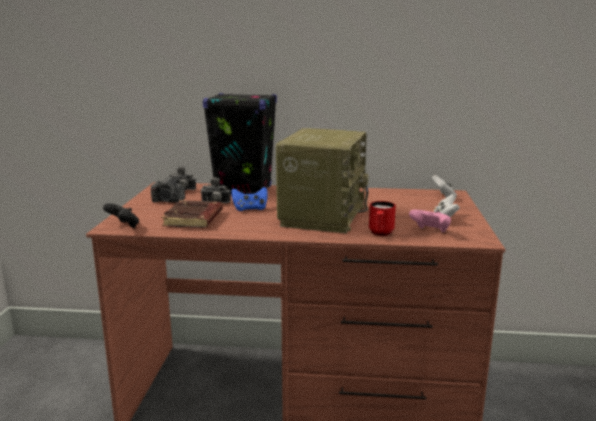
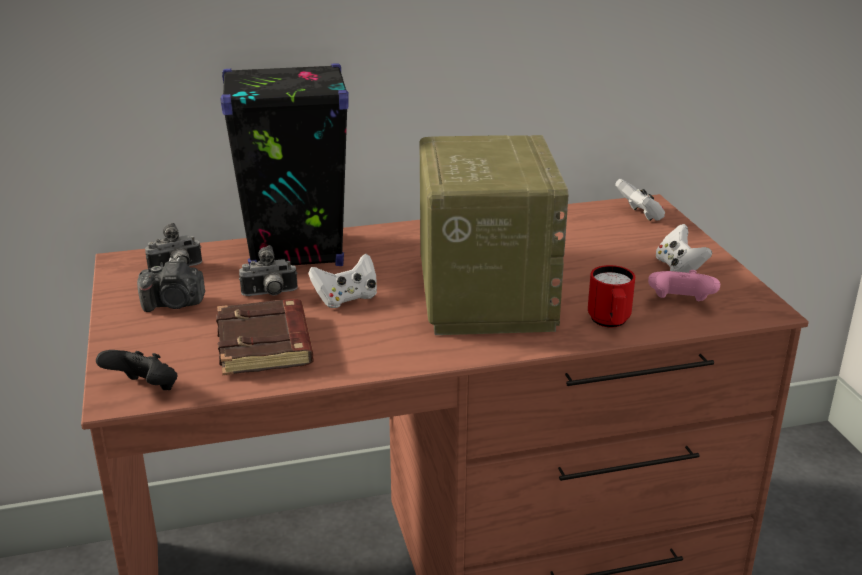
camera: 20 degrees left, 10 degrees up
(250, 209) = (346, 299): blue game controller -> white game controller

